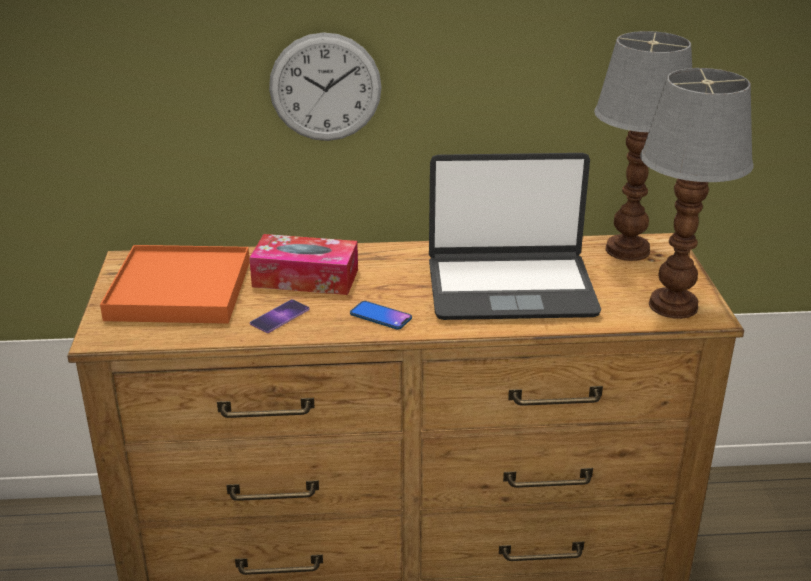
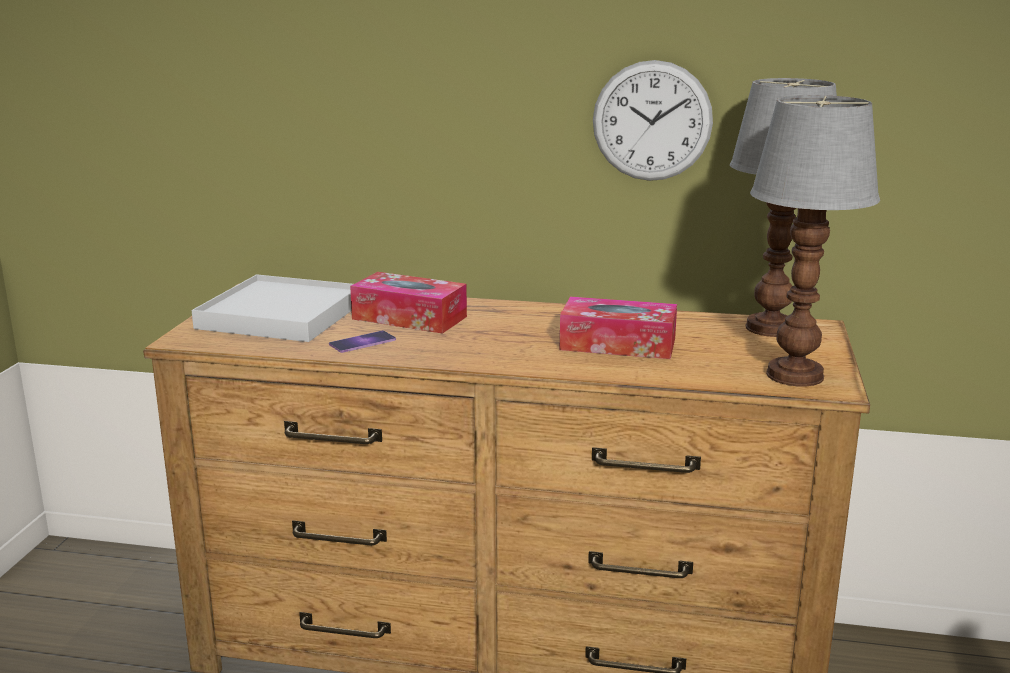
camera: 15 degrees right, 10 degrees down
(179, 290) = (281, 315): orange tray -> white tray
(325, 87) = (455, 128): wall clock -> wall clock (652, 121)
(380, 316) = (464, 352): phone -> none
(510, 288) = (618, 344): laptop -> tissue box

